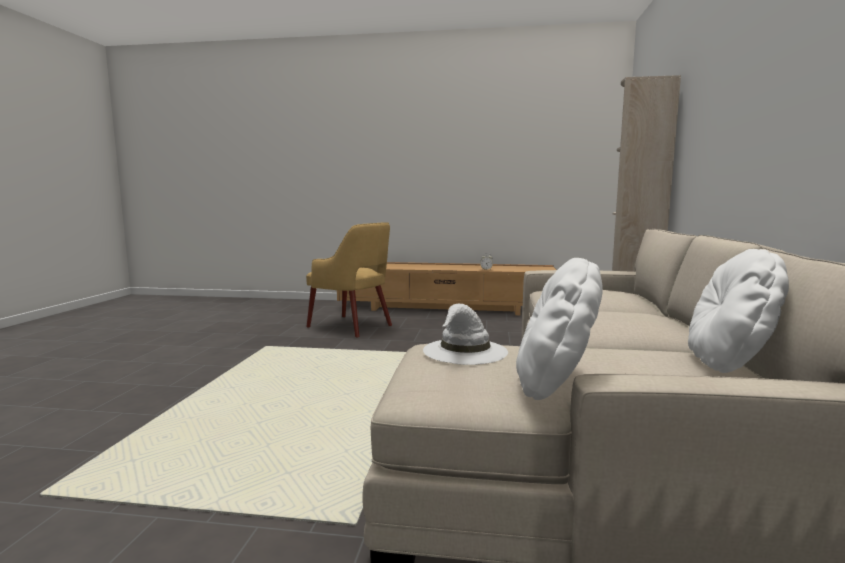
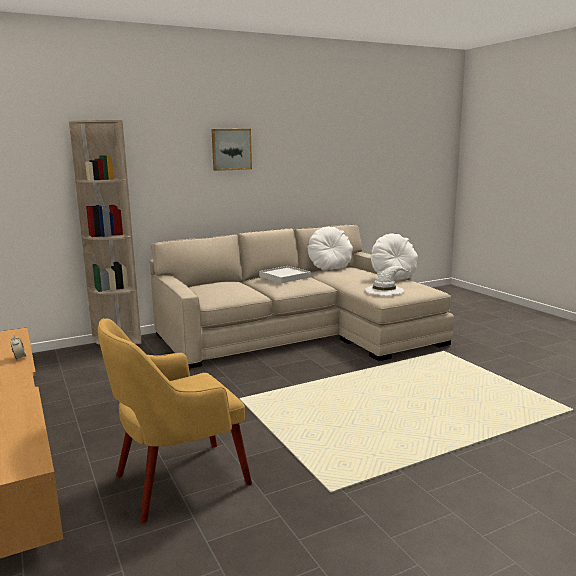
camera: 125 degrees left, 5 degrees up
(351, 326) = (178, 481): yellow armchair -> yellow armchair turned 120 degrees counterclockwise
(627, 316) = (285, 276): none -> white tray
(765, 74) = (231, 149): none -> picture

